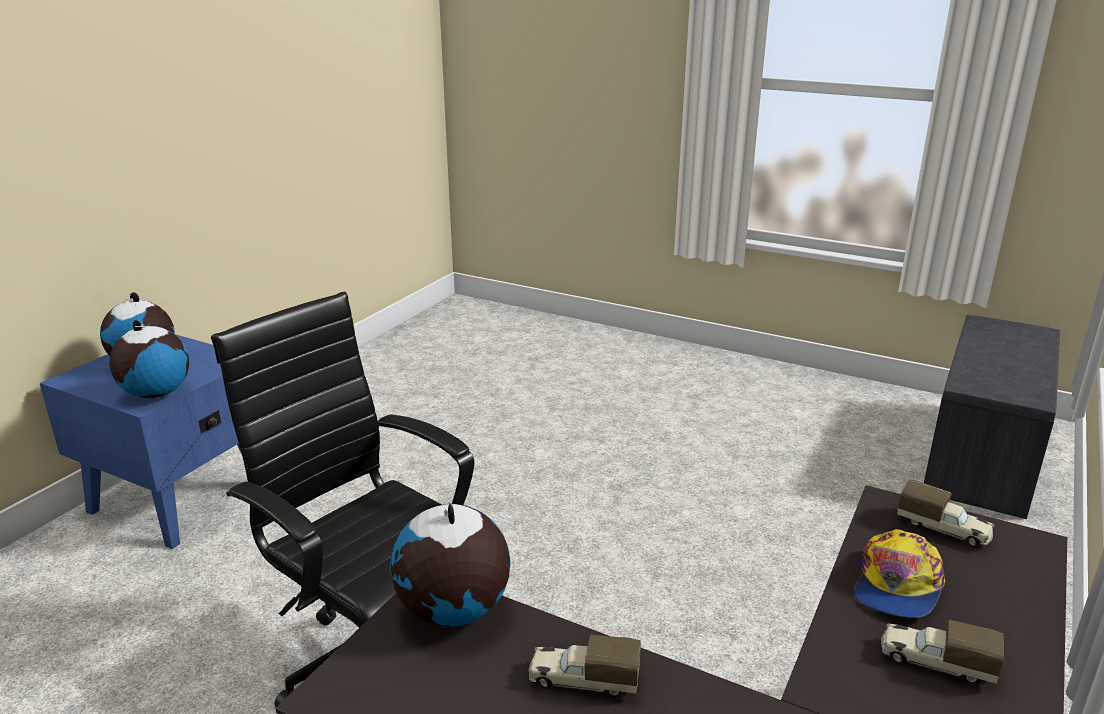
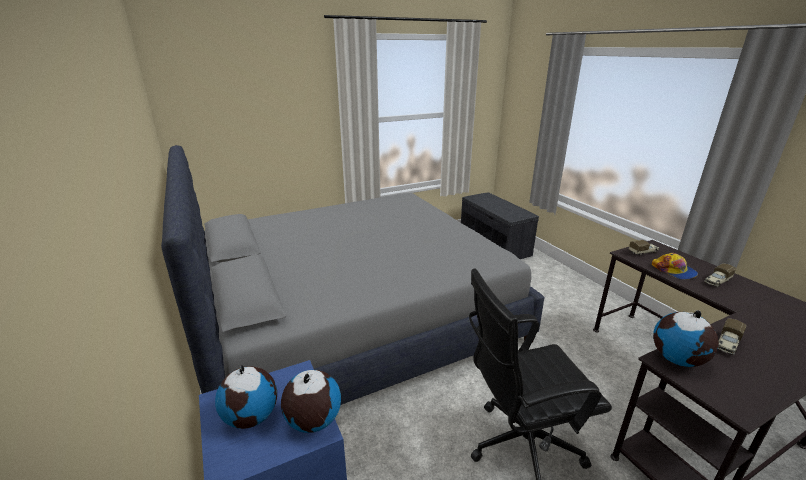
camera: 55 degrees left, 0 degrees up
(527, 410) = (353, 315): none -> grey bed

